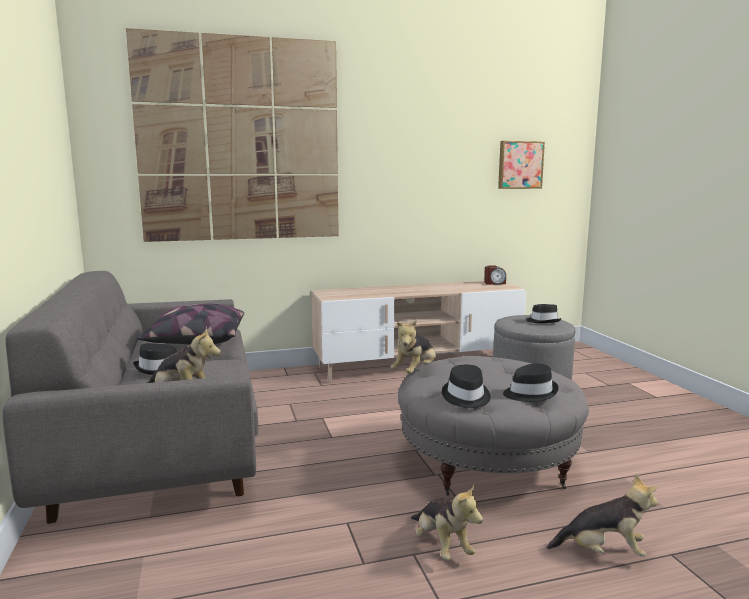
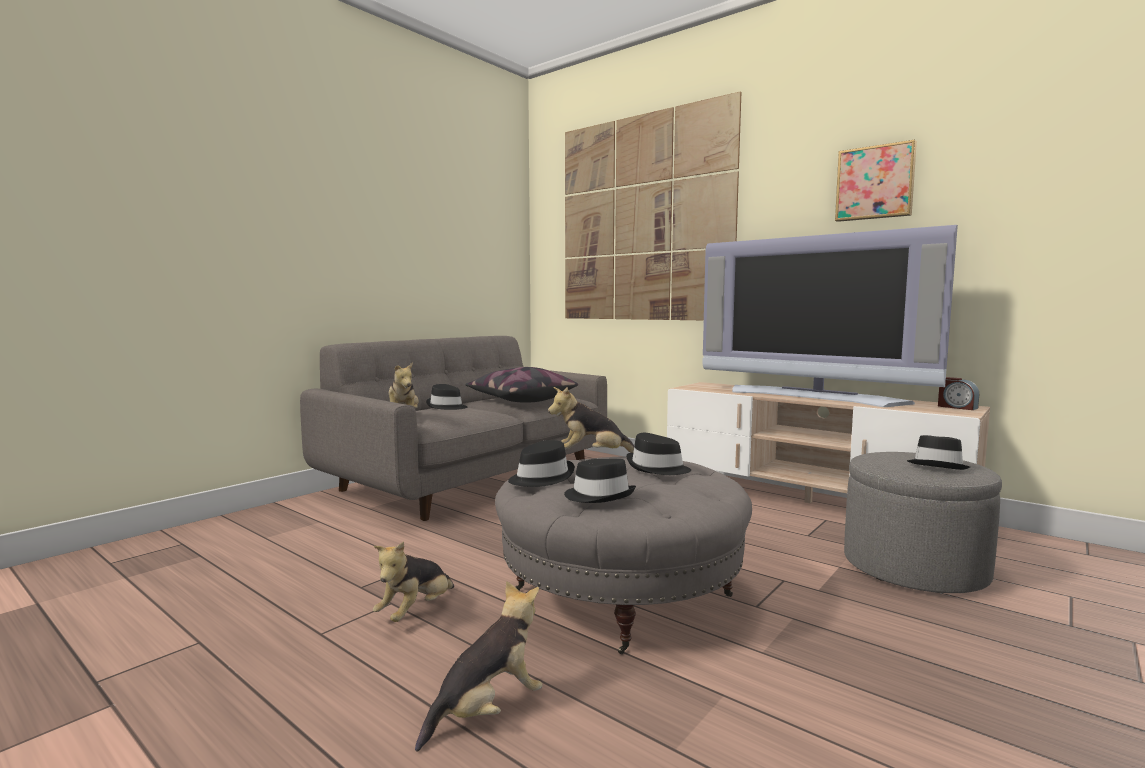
camera: 55 degrees right, 5 degrees down
(418, 289) = (813, 396): none -> television
(483, 365) = (657, 468): none -> black hat
(520, 165) = (1043, 211): picture -> picture (875, 183)
(603, 552) = (487, 710): plush toy -> plush toy turned 105 degrees counterclockwise

